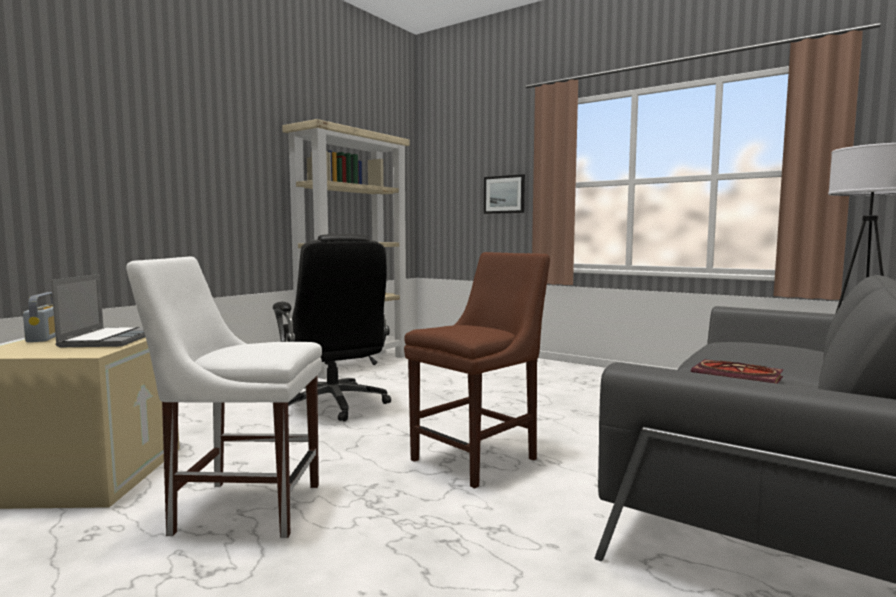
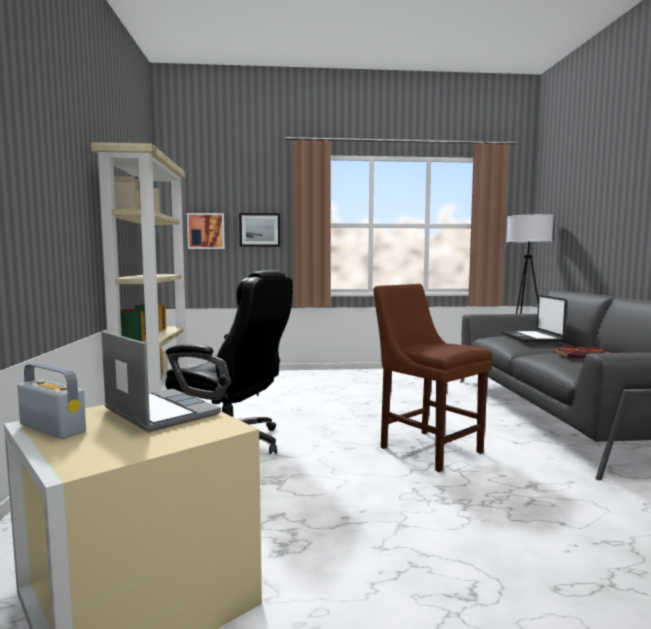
camera: 40 degrees left, 0 degrees up
(241, 507) = (372, 544): white chair -> none
(455, 198) = (206, 231): none -> picture
(479, 458) = (427, 448): brown chair -> brown chair turned 45 degrees counterclockwise
(767, 348) = (532, 337): none -> laptop

